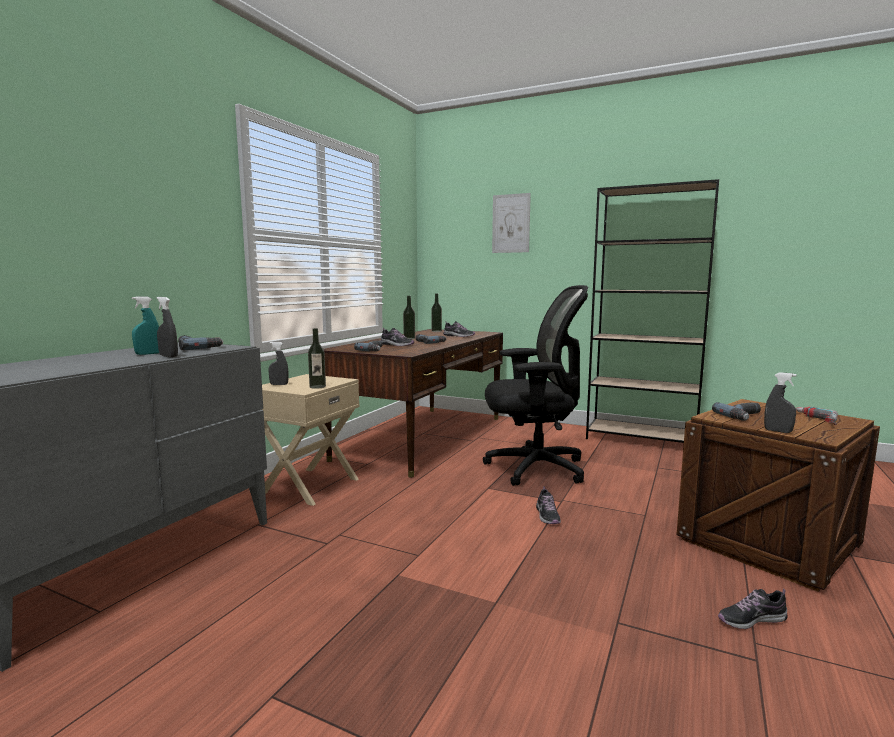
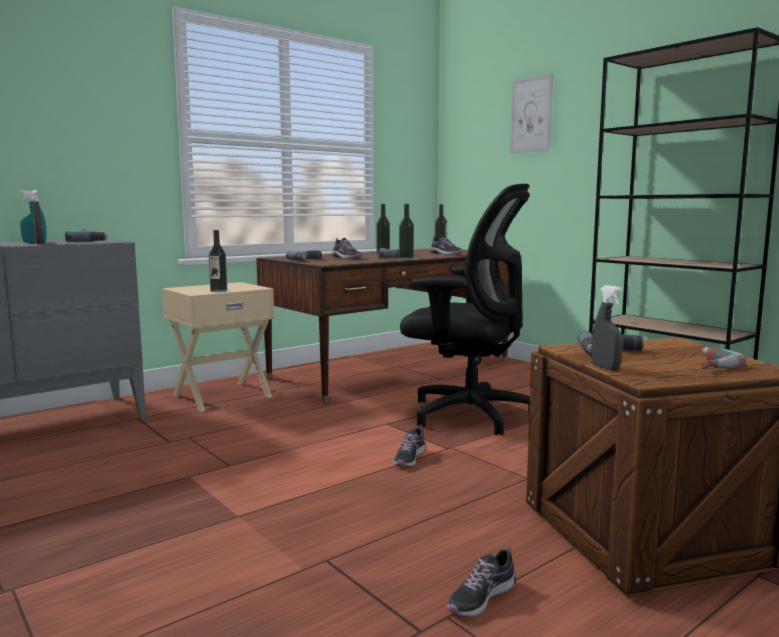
camera: 25 degrees right, 0 degrees up
(279, 384) = (192, 287): grey spray bottle -> none
(450, 343) = (406, 258): none -> bottle
(751, 620) = (481, 597): shoe -> shoe turned 60 degrees counterclockwise

